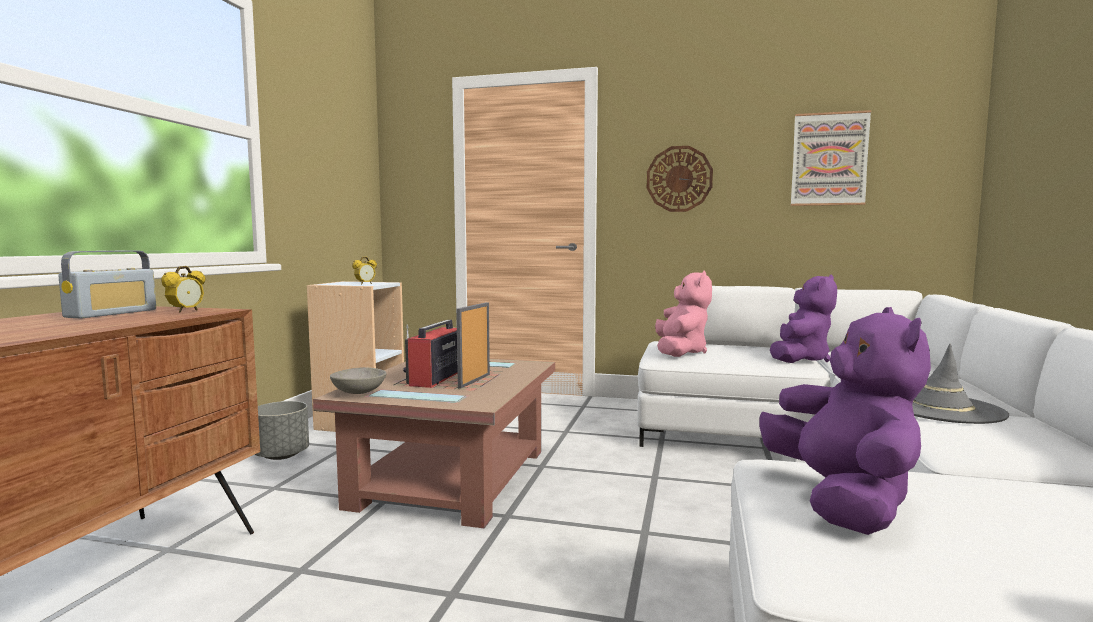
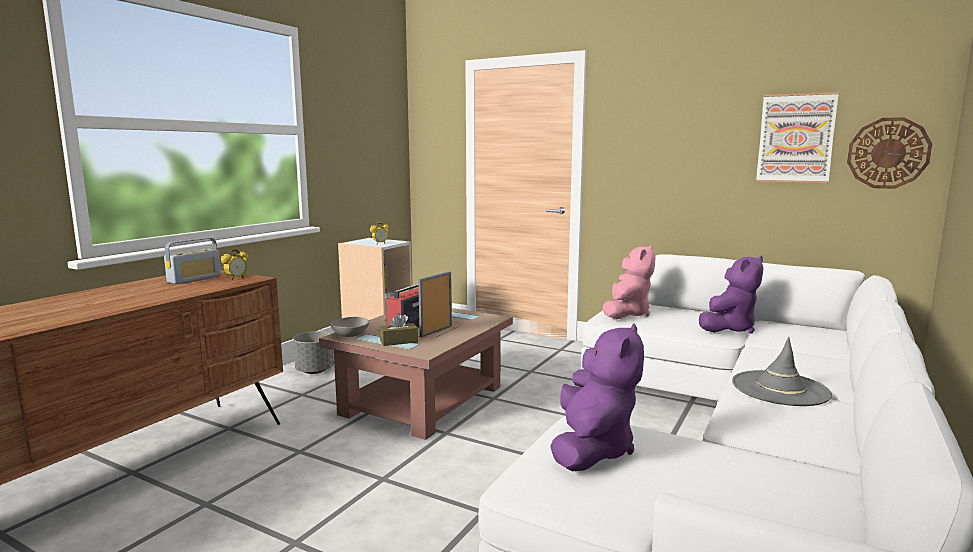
camera: 15 degrees right, 5 degrees up
(434, 394) = (399, 341): none -> brown tissue box
(679, 179) = (654, 153): wall clock -> wall clock (888, 153)

